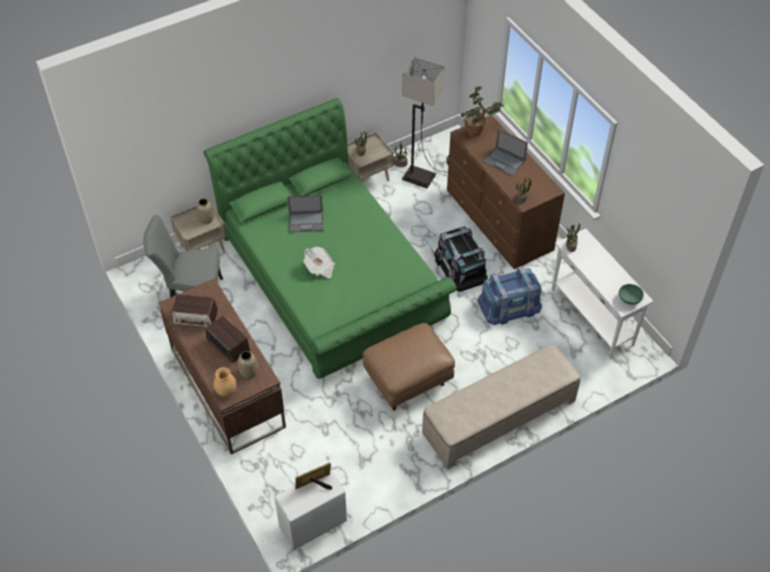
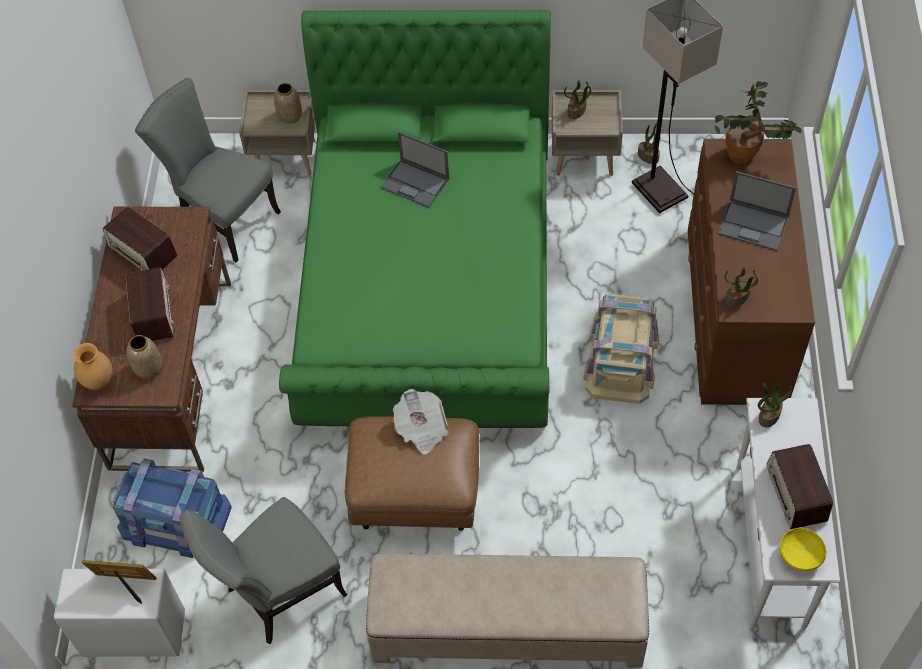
camera: 35 degrees right, 5 degrees up
(320, 268) = (381, 262): newspaper -> newspaper (421, 429)
(374, 464) = (279, 594): none -> grey chair
(460, 267) = (620, 359): black storage box -> beige storage box
(504, 161) = (754, 225): laptop -> laptop turned 45 degrees counterclockwise
(509, 304) = (652, 457): blue storage box -> blue storage box (175, 519)
(608, 273) = (796, 494): none -> radio
(629, 299) = (799, 556): green bowl -> yellow bowl

